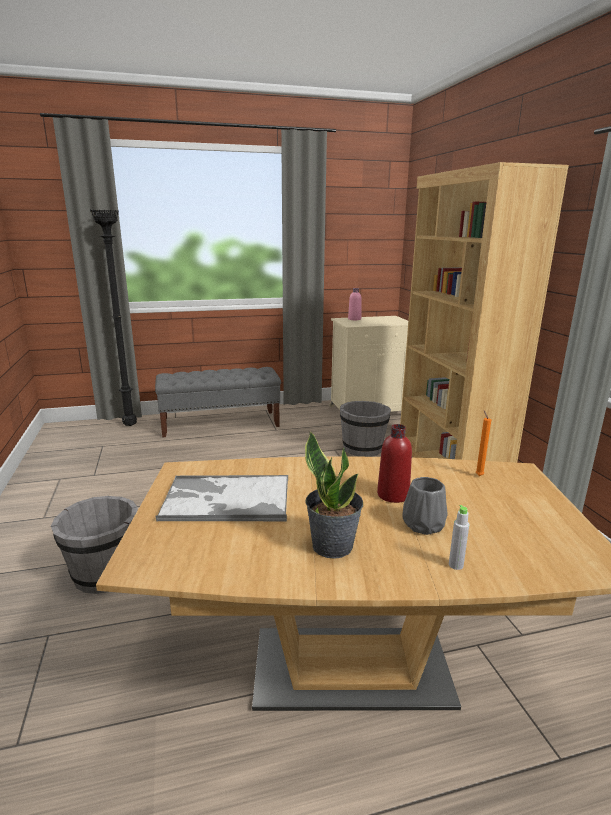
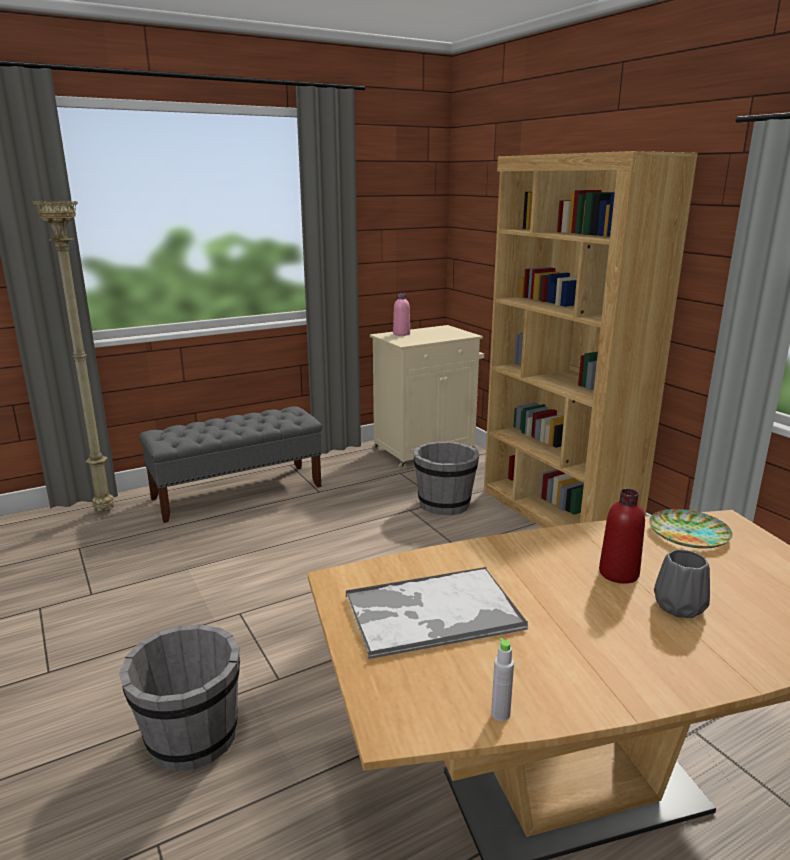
camera: 15 degrees left, 0 degrees up
(131, 425) = (106, 510): black floor lamp -> beige floor lamp
(332, 545) = (603, 651): potted plant -> none
(455, 565) = (748, 650): grey bottle -> grey bottle (500, 714)
(478, 475) = (688, 533): orange candle -> plate

